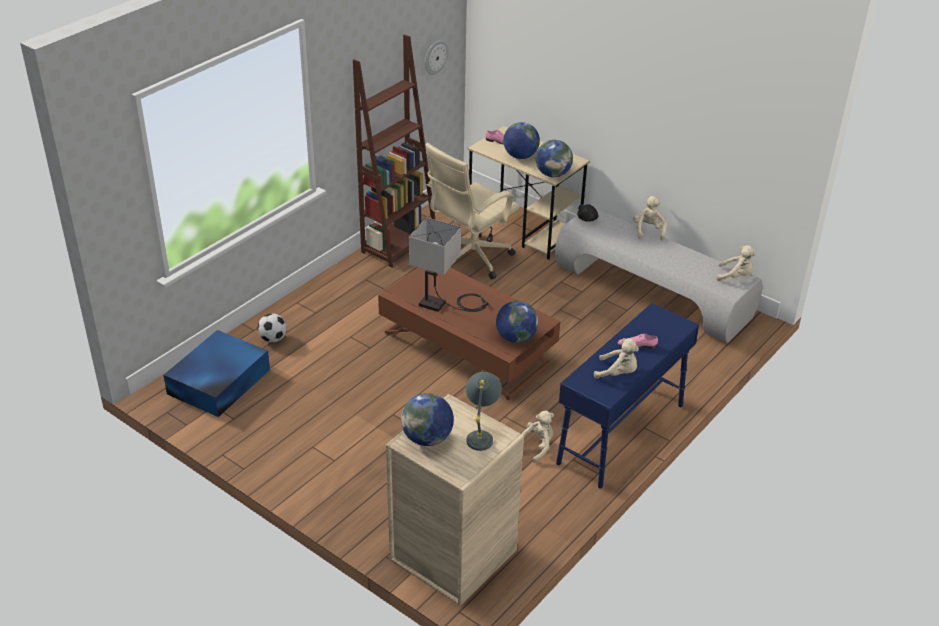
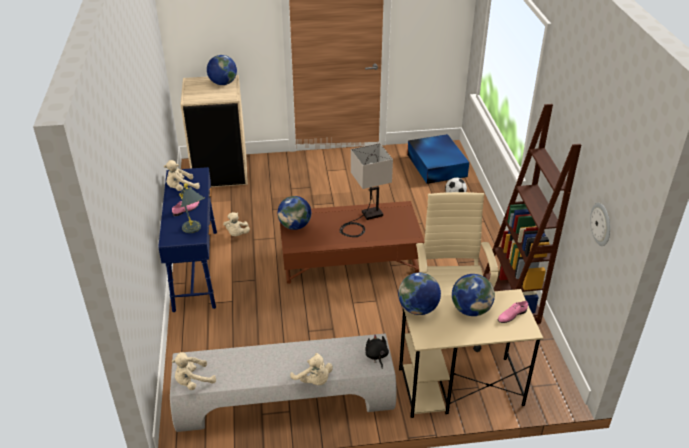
camera: 135 degrees right, 0 degrees up
(481, 434) = (201, 95): grey table lamp -> grey table lamp (194, 231)

